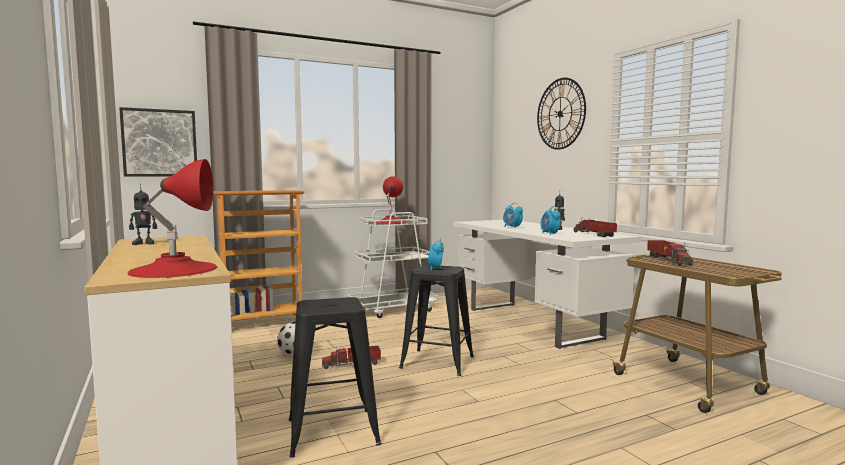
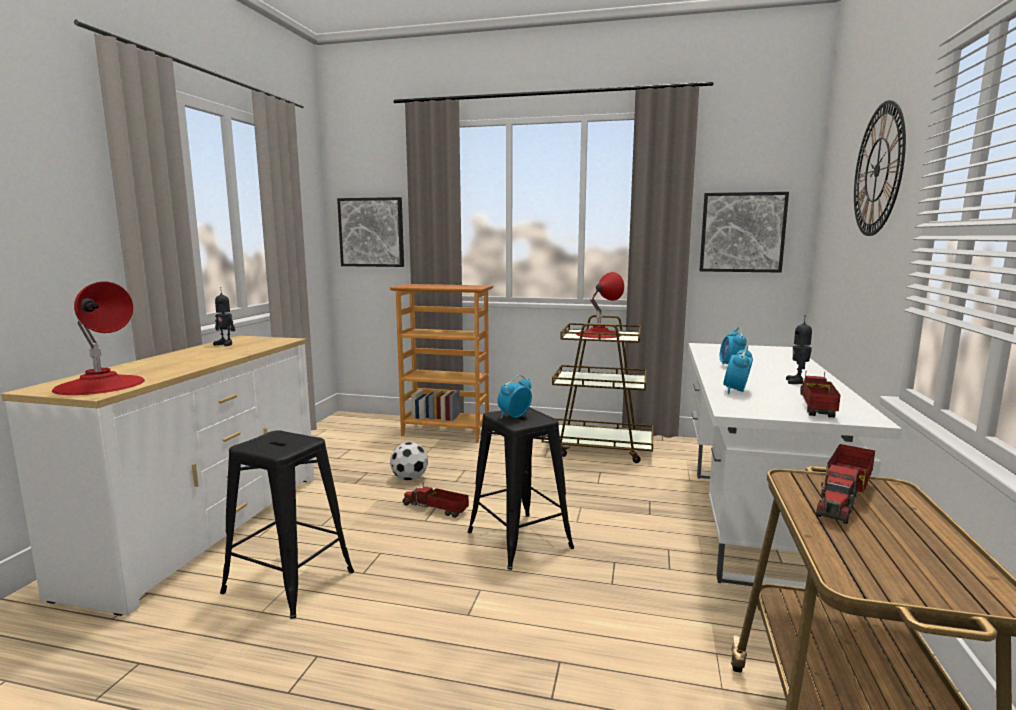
camera: 40 degrees right, 5 degrees up
(393, 309) = (598, 448): white cart -> brown cart
(456, 150) = (742, 232): none -> picture

